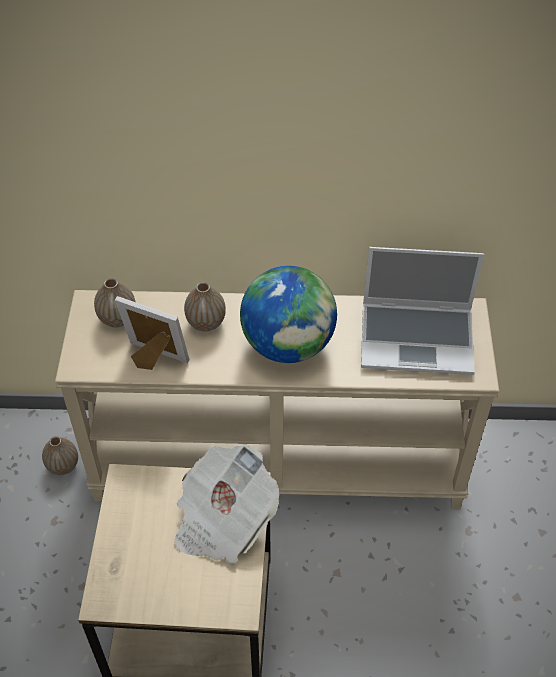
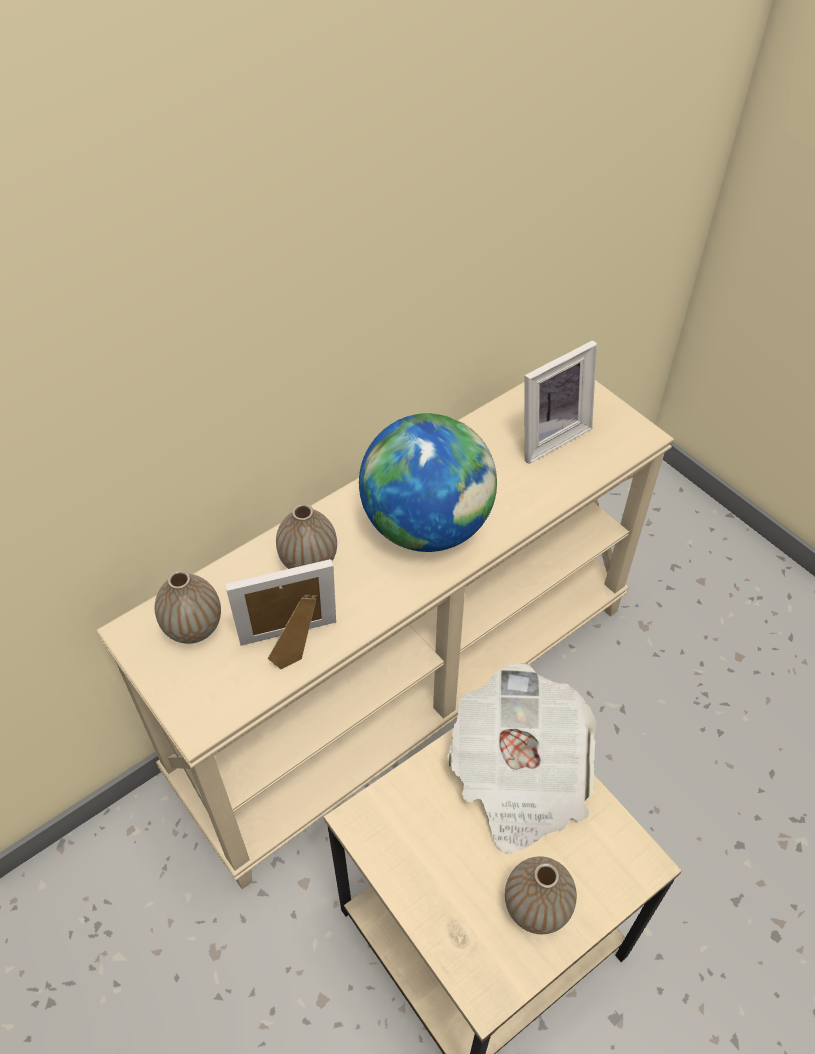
camera: 40 degrees left, 0 degrees up
(63, 466) = (164, 878): vase -> vase (536, 907)
(418, 338) = (548, 435): laptop -> picture frame

